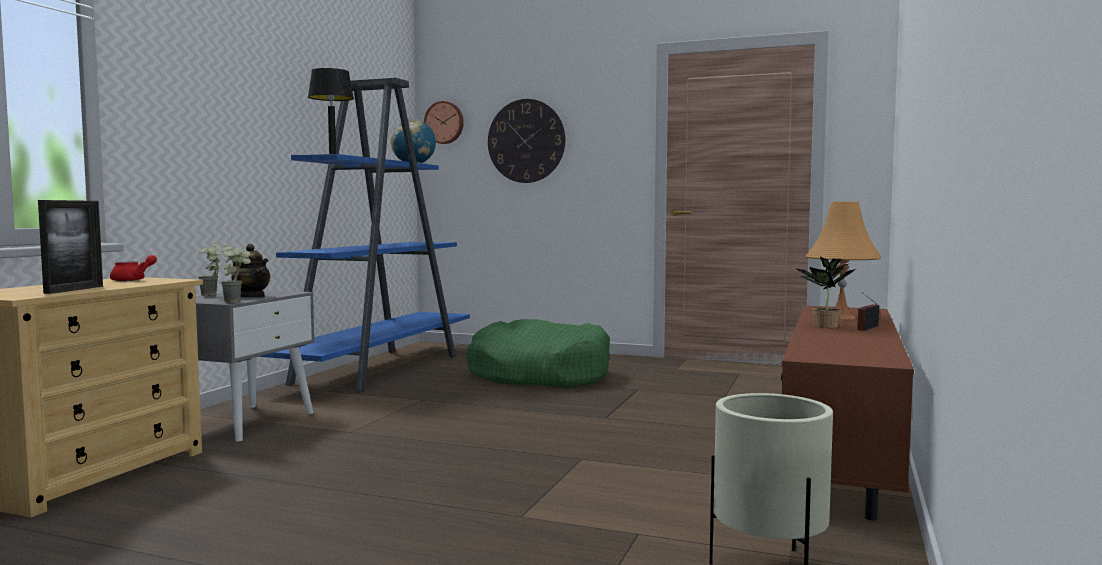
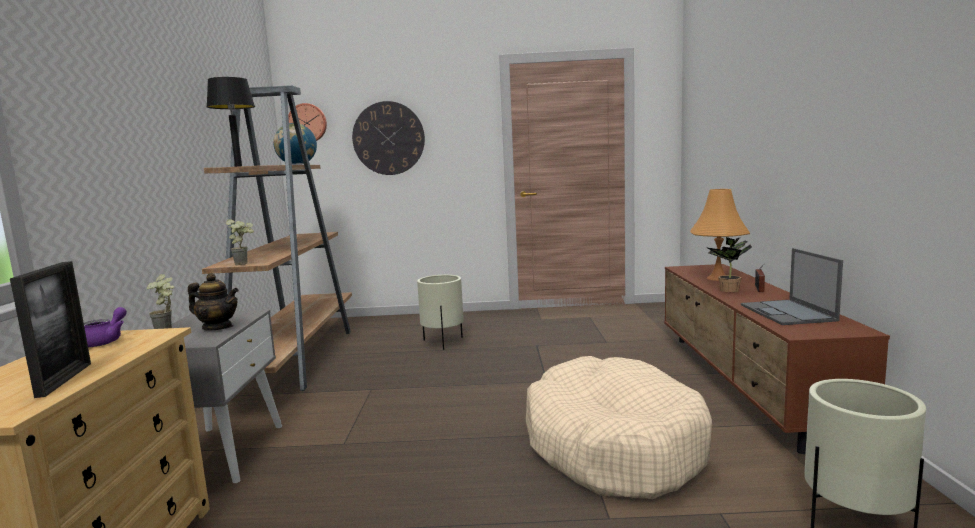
camera: 20 degrees left, 5 degrees up
(133, 280) = (105, 341): red teapot -> purple teapot
(237, 301) = (216, 339): potted plant -> potted plant (244, 263)
(379, 369) = (295, 358): blue bookcase -> brown bookcase
(539, 375) = (443, 342): green dog bed -> beige planter
(601, 472) = (612, 445): none -> beige dog bed
(842, 345) = (788, 313): none -> laptop

